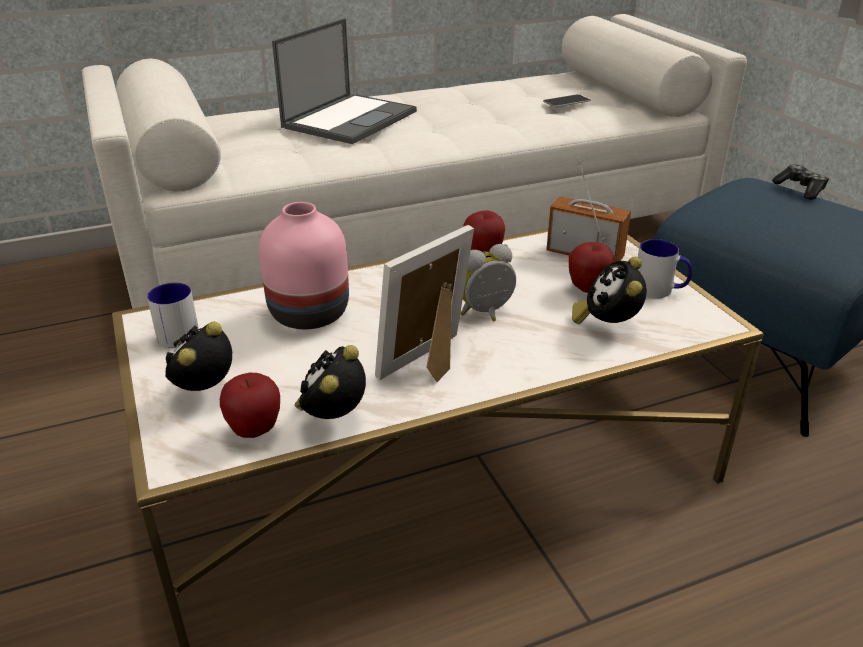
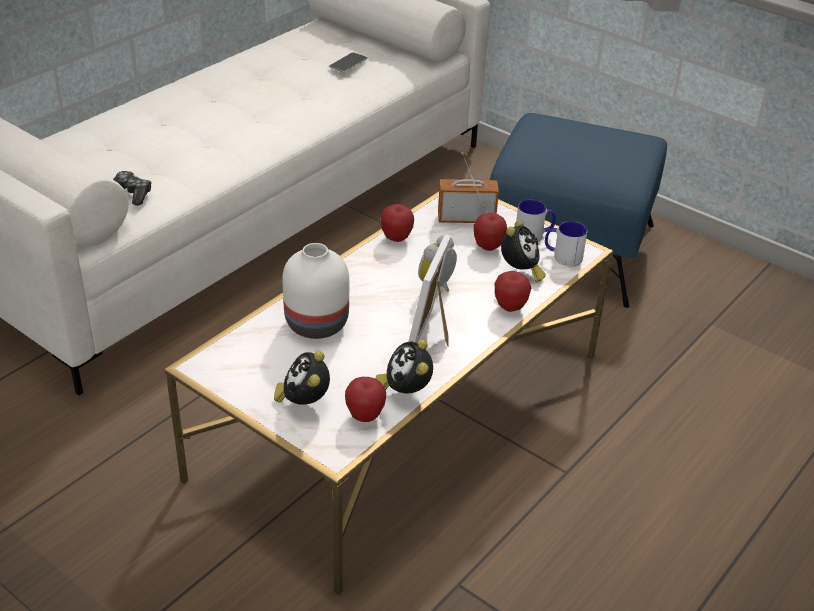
camera: 30 degrees left, 5 degrees up
(174, 332) = (233, 369): mug -> mug (562, 256)
(309, 312) = (315, 322): pink vase -> white vase
(350, 119) = (176, 125): laptop -> none
(560, 360) = (510, 307): none -> apple
(607, 325) = (520, 272): alarm clock -> alarm clock turned 135 degrees counterclockwise
(800, 189) = (573, 120): game controller -> game controller (131, 194)

